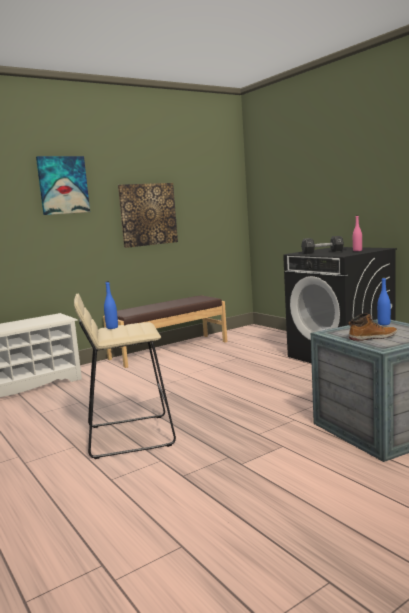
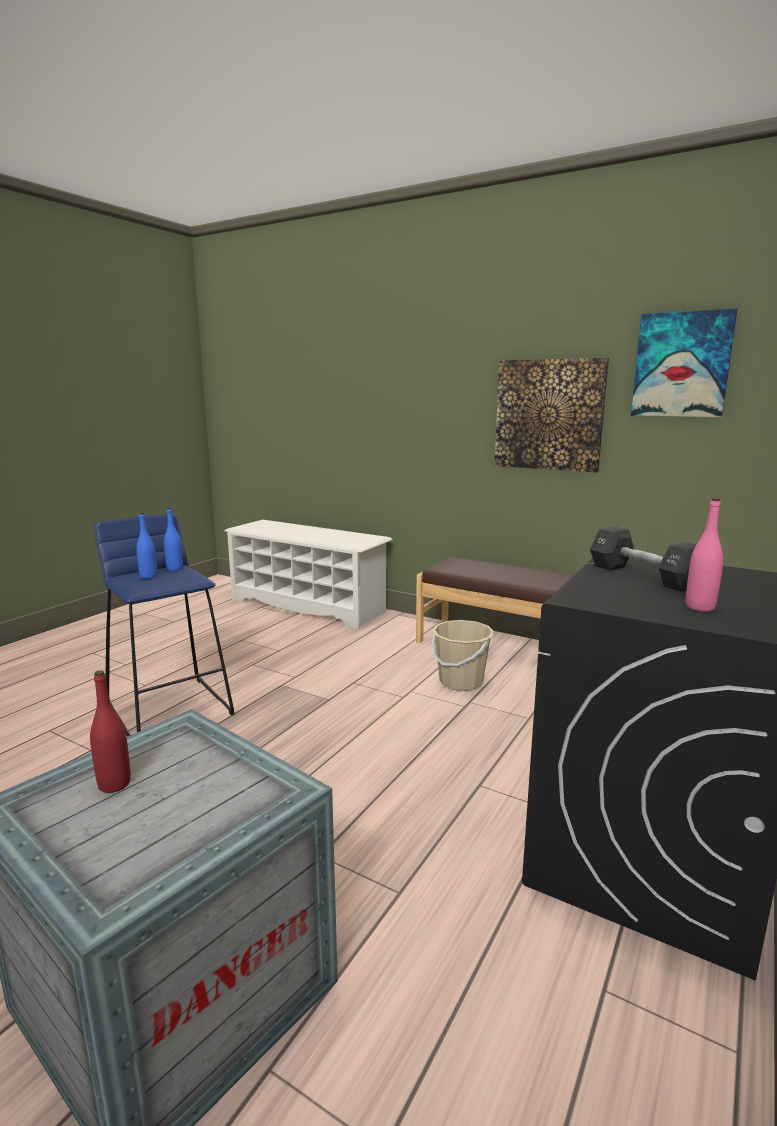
camera: 65 degrees right, 5 degrees up
(63, 185) = (419, 360): picture -> picture (681, 365)
(129, 435) = (171, 708): beige stool -> blue stool
(188, 364) = (461, 682): none -> beige bucket
(372, 337) = (114, 784): boot -> red bottle
(384, 324) = (254, 792): blue bottle -> blue bottle (148, 576)

